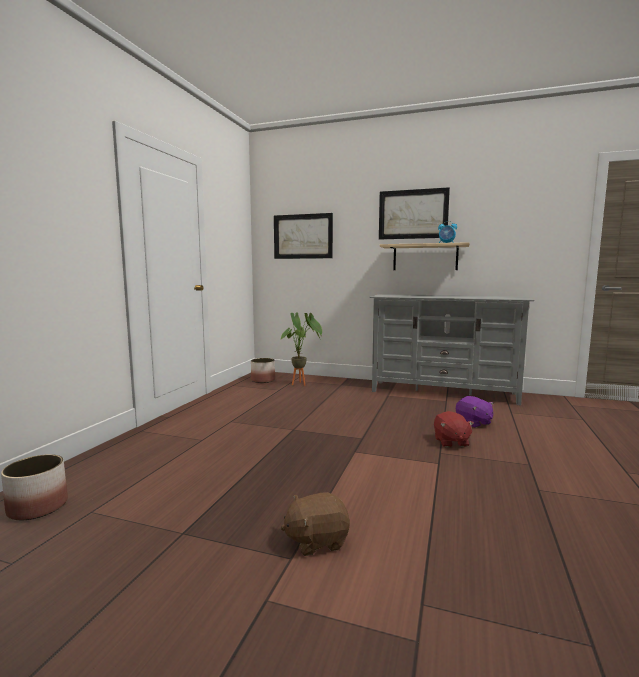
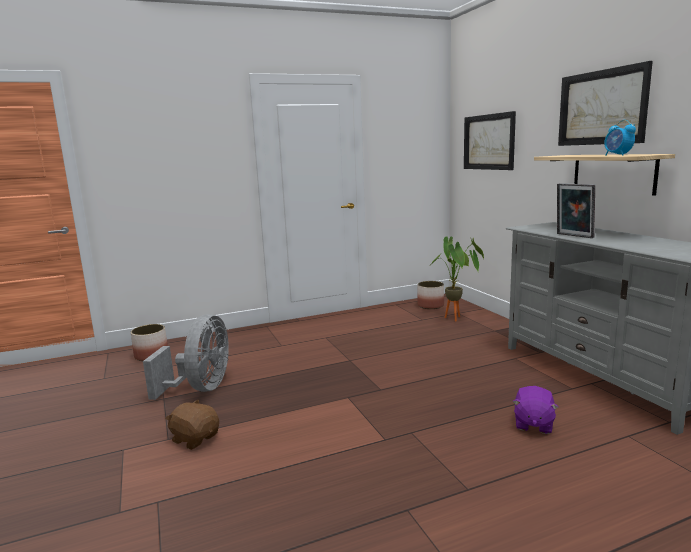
camera: 50 degrees right, 5 degrees up
(206, 503) = (201, 388): none -> grey fan
(429, 296) = (573, 236): none -> picture frame
(451, 442) = (448, 429): red plush toy -> none

